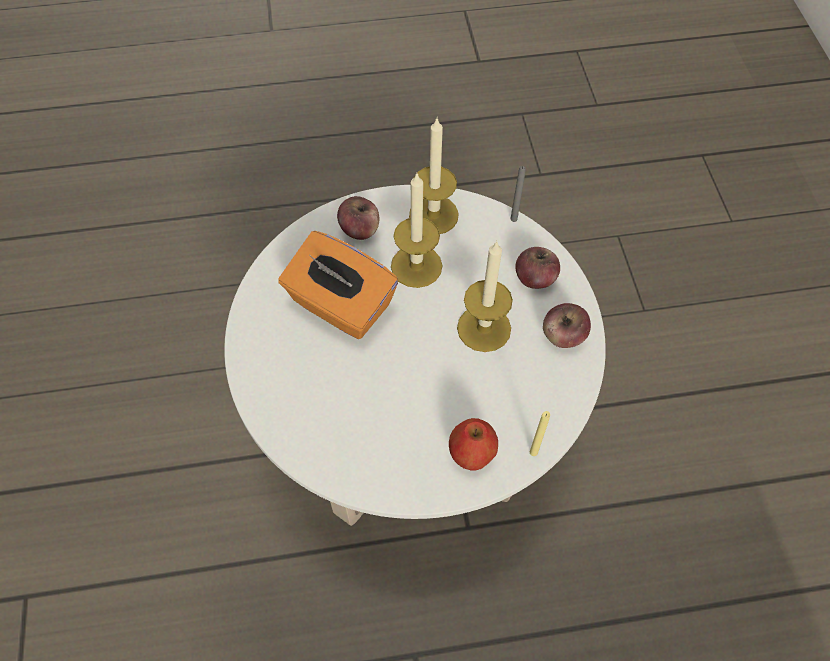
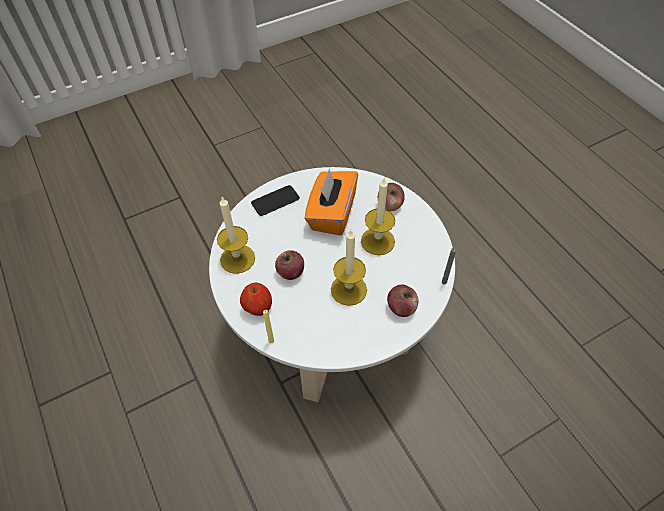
camera: 70 degrees right, 5 degrees down
(274, 373) = (275, 201): none -> phone
(433, 215) = (422, 238): candle -> candle (237, 259)
(563, 336) = (363, 336): apple -> apple (290, 272)

